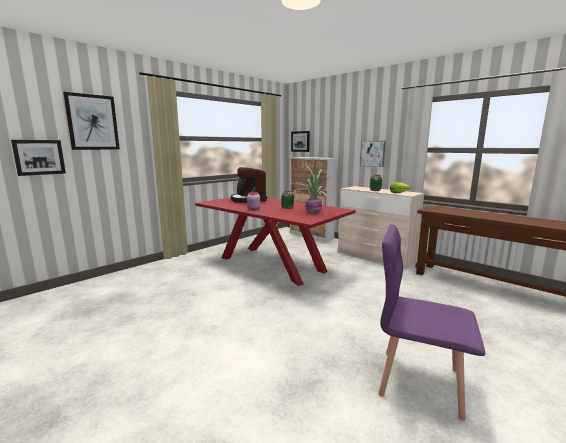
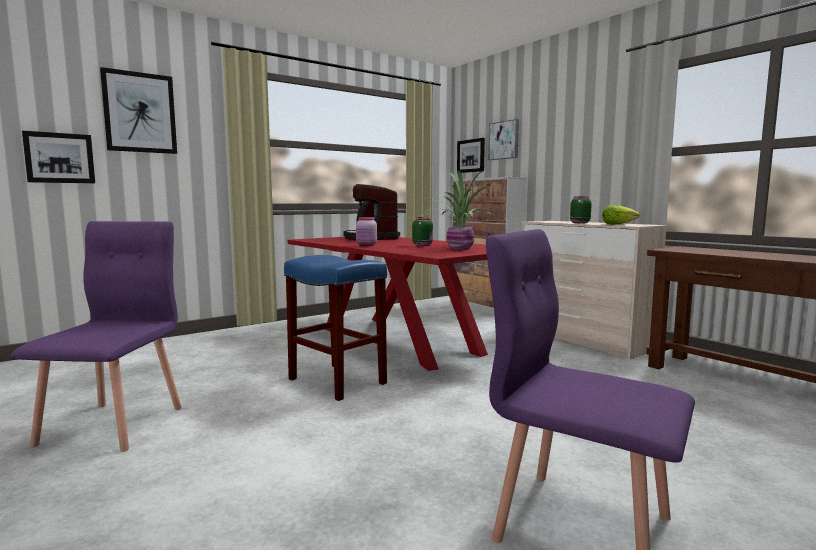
camera: 10 degrees right, 5 degrees down
(123, 343) = (114, 425): none -> purple chair
(247, 298) = (335, 381): none -> blue stool
(373, 153) = (582, 166): picture -> picture (504, 140)

